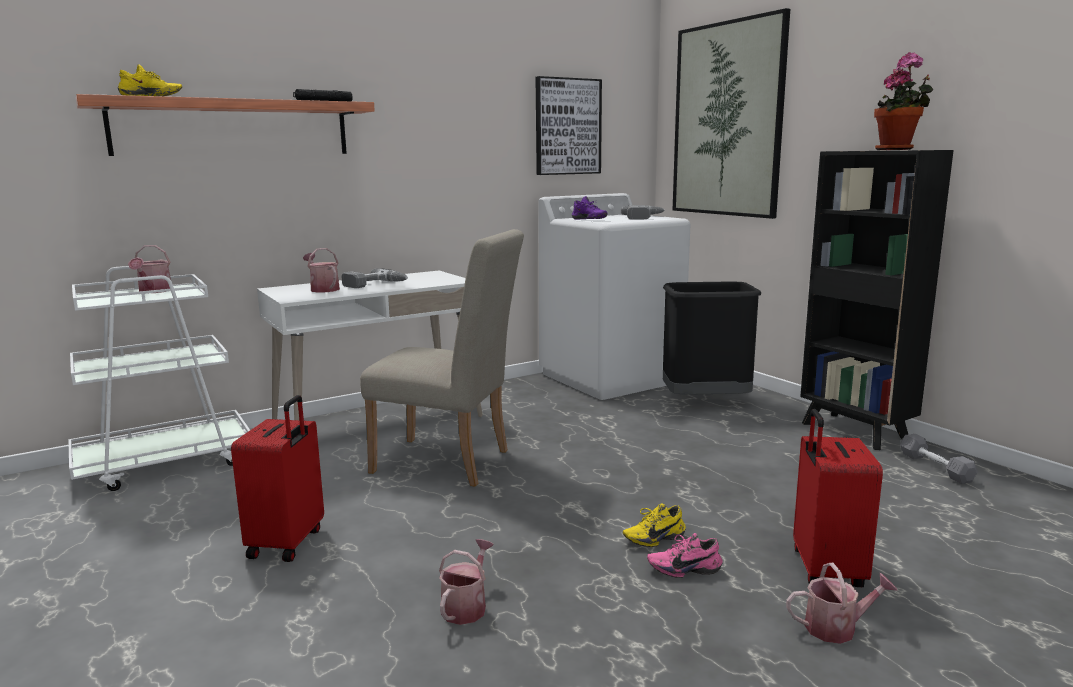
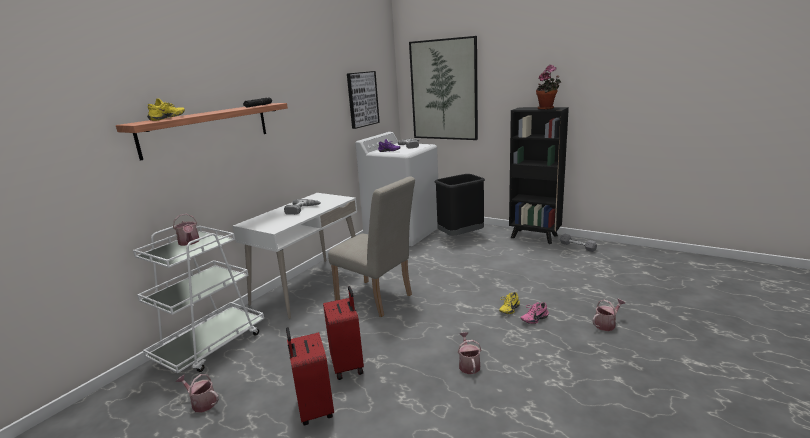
camera: 25 degrees left, 5 degrees up
(323, 289) = (277, 218): watering can -> watering can (201, 403)
(450, 463) = (377, 299): beige chair -> beige chair turned 45 degrees clockwise
(825, 570) = (581, 302): red suitcase -> red suitcase (314, 409)

